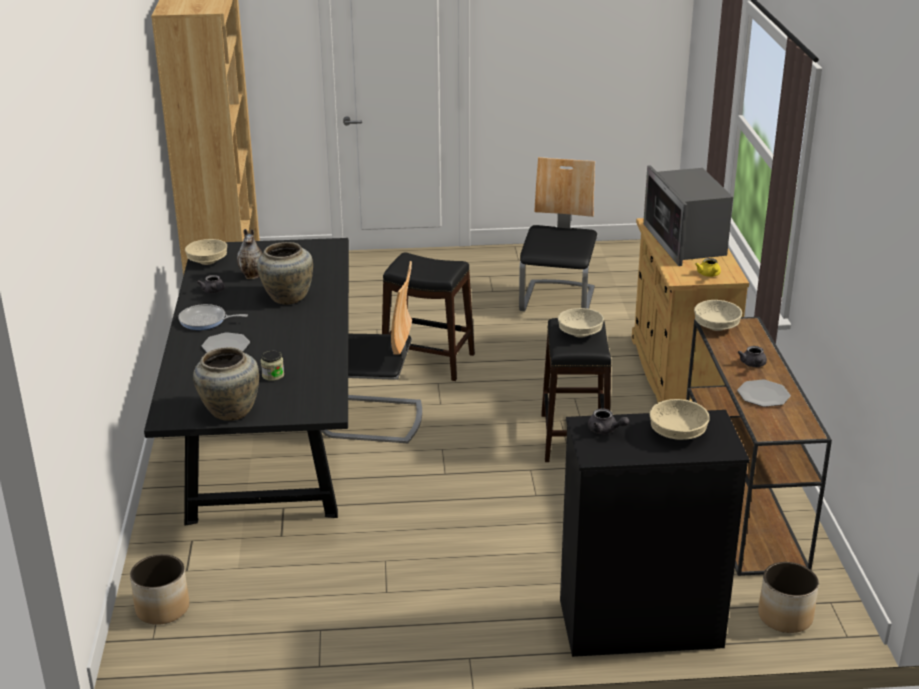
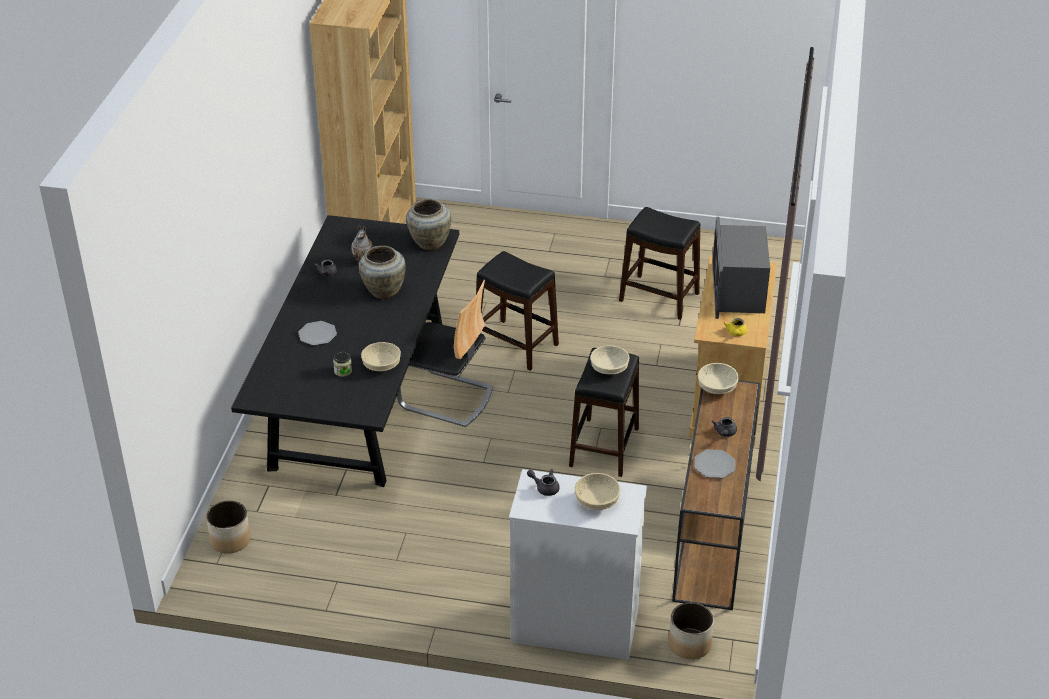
camera: 15 degrees right, 10 degrees up
(205, 321) = (310, 305): frying pan -> none
(208, 261) = (334, 239): beige bowl -> beige bowl (382, 365)
(229, 410) = (298, 400): beige vase -> beige vase (429, 242)
(558, 300) = (659, 297): chair -> black stool
(605, 430) = (545, 487): grey teapot -> grey teapot turned 150 degrees clockwise
(638, 623) = (573, 626): black dresser -> white dresser

